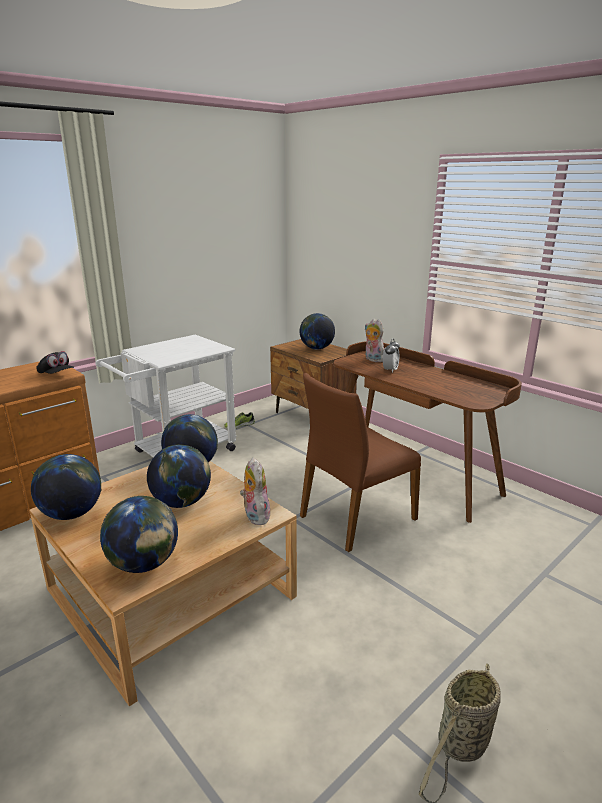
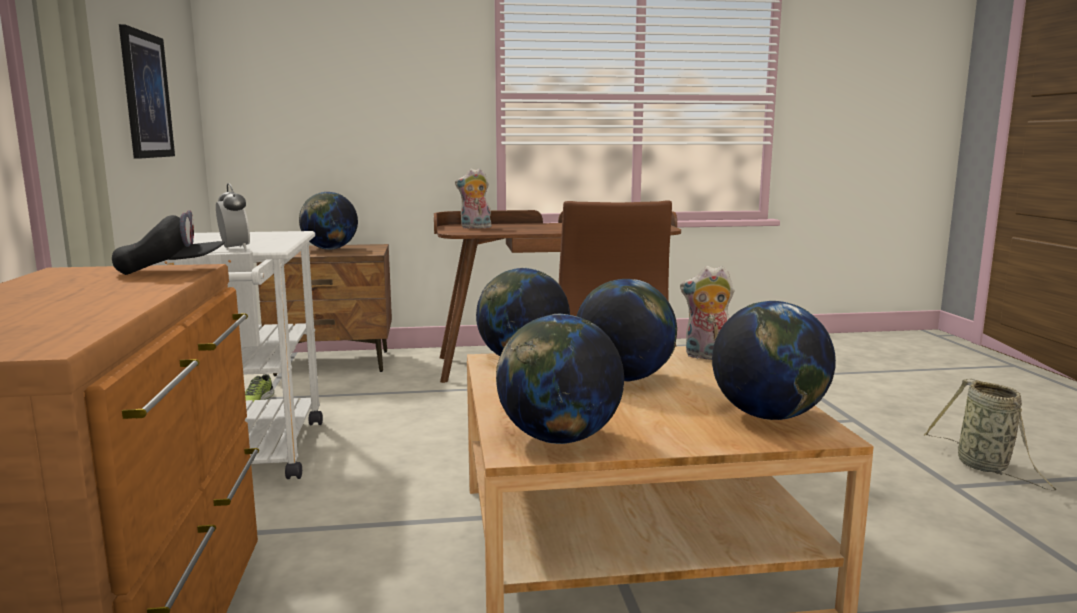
camera: 55 degrees left, 10 degrees down
(210, 257) = (146, 95): none -> picture
(390, 370) = (522, 229): alarm clock -> alarm clock (235, 249)

